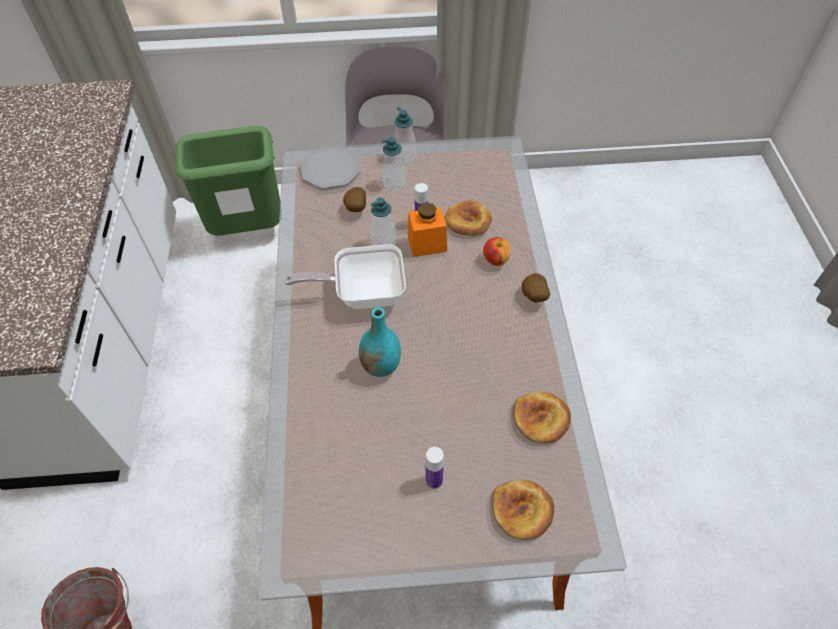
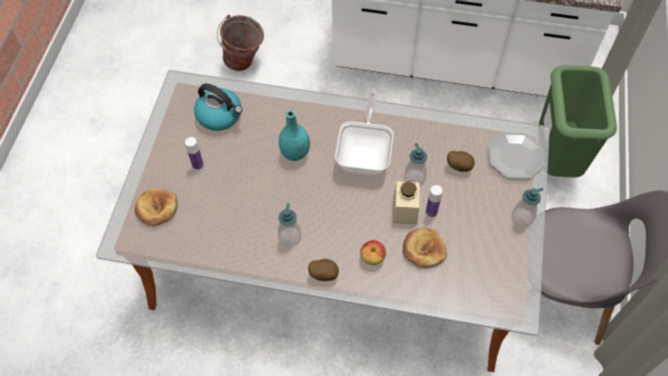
camera: 105 degrees right, 5 degrees up
(339, 479) = (220, 115): none -> kettle
(394, 183) = (486, 201): soap dispenser -> soap dispenser (290, 237)
(427, 244) = (405, 210): orange jar -> beige jar
(541, 419) = (214, 241): bread -> none

